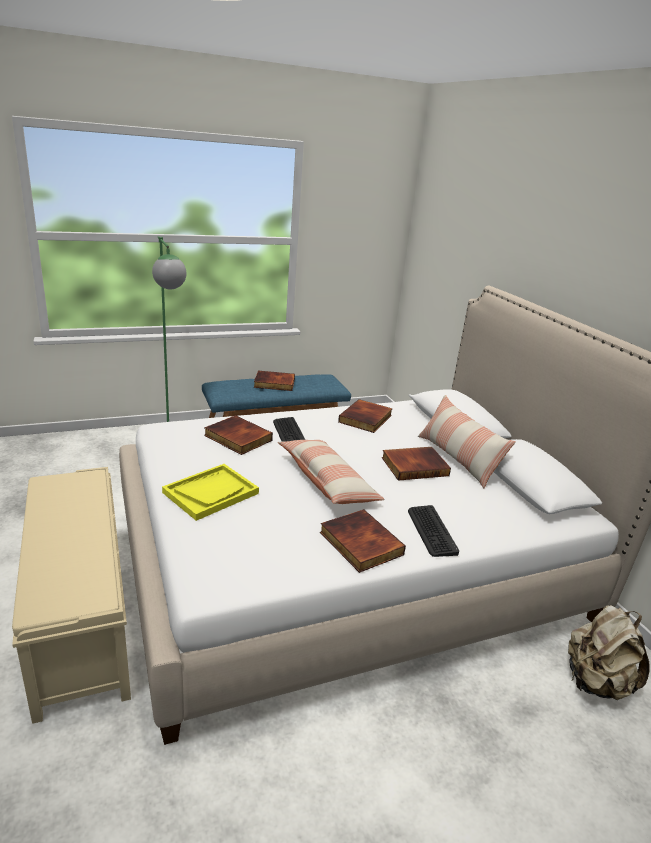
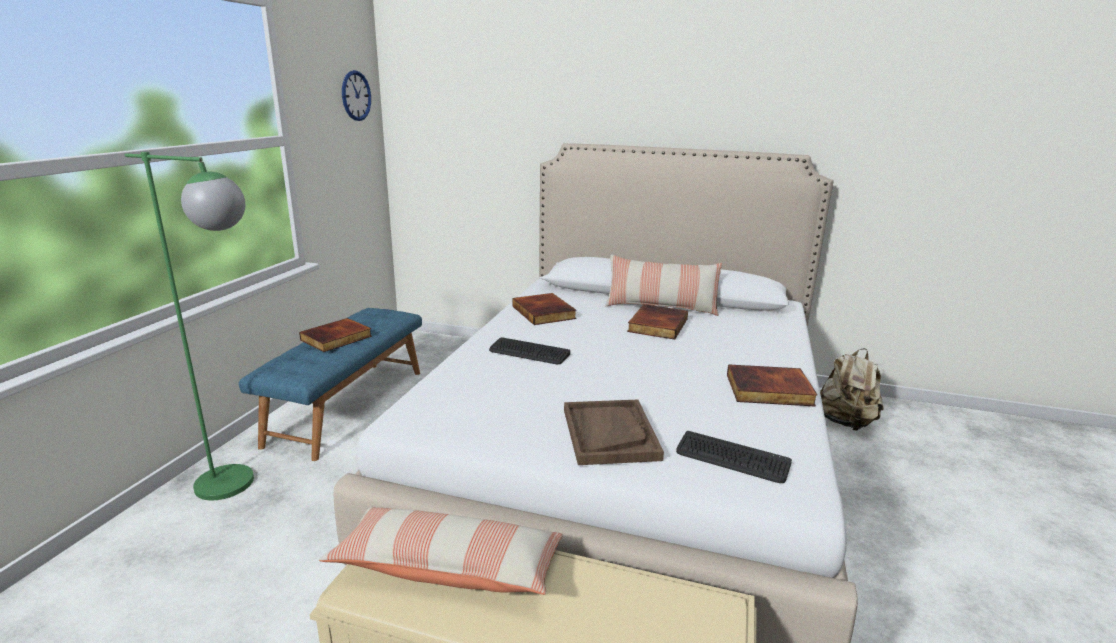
camera: 50 degrees left, 5 degrees down
(211, 493) = (609, 434): yellow tray -> brown tray
(237, 438) = (504, 380): book -> none
(327, 482) = (647, 368): pillow -> pillow (449, 567)
(379, 214) = (356, 96): none -> wall clock
(431, 531) = (768, 356): keyboard -> keyboard (732, 458)

